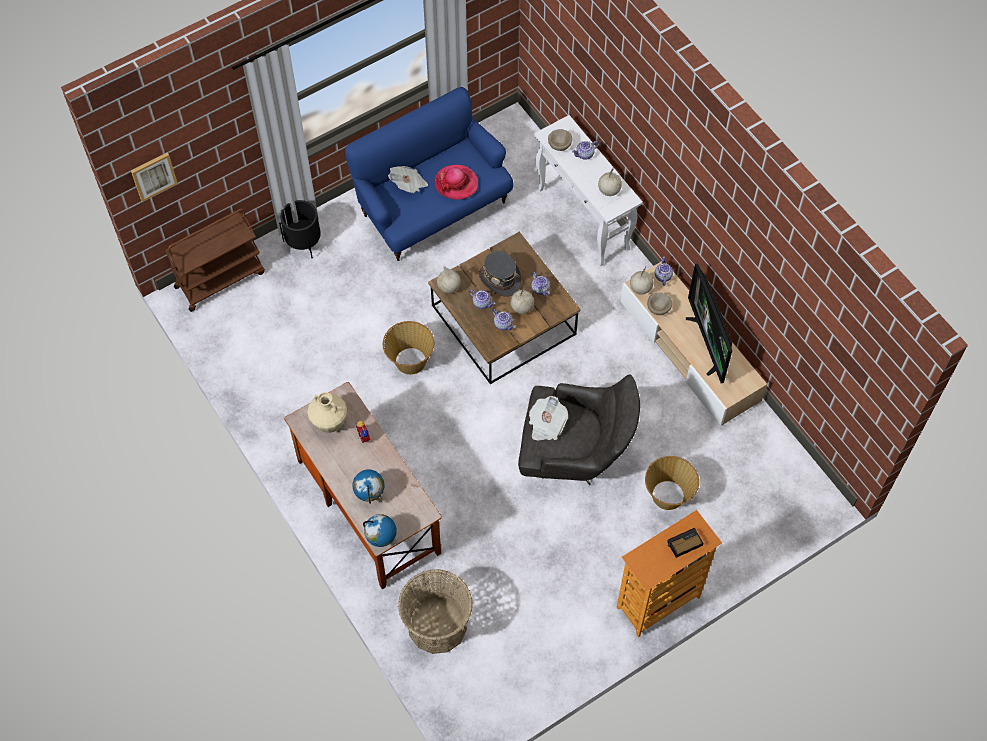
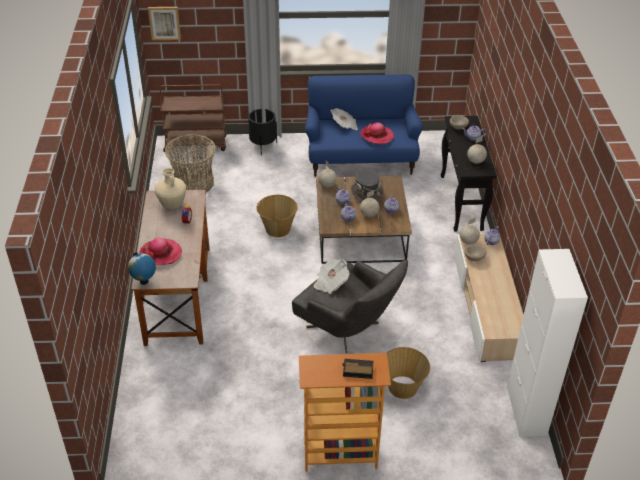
camera: 30 degrees right, 20 degrees down
(370, 495) = (161, 253): globe -> hat
(437, 625) = (161, 386): basket -> basket (193, 183)
(584, 219) = (461, 203): white console table -> black console table
(708, 343) = (498, 293): television -> none
(793, 459) = (526, 411): none -> white cabinet

